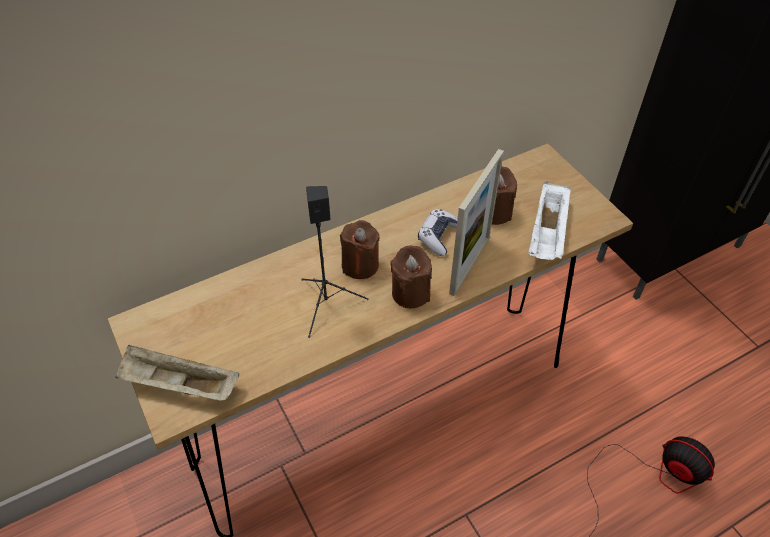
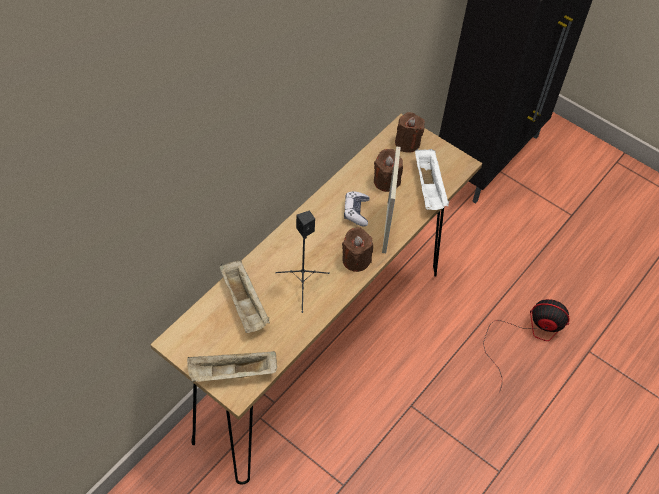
camera: 25 degrees left, 5 degrees up
(244, 305) = (245, 304): none -> beige tray
(360, 265) = (311, 249): brown candle -> brown candle (407, 143)

